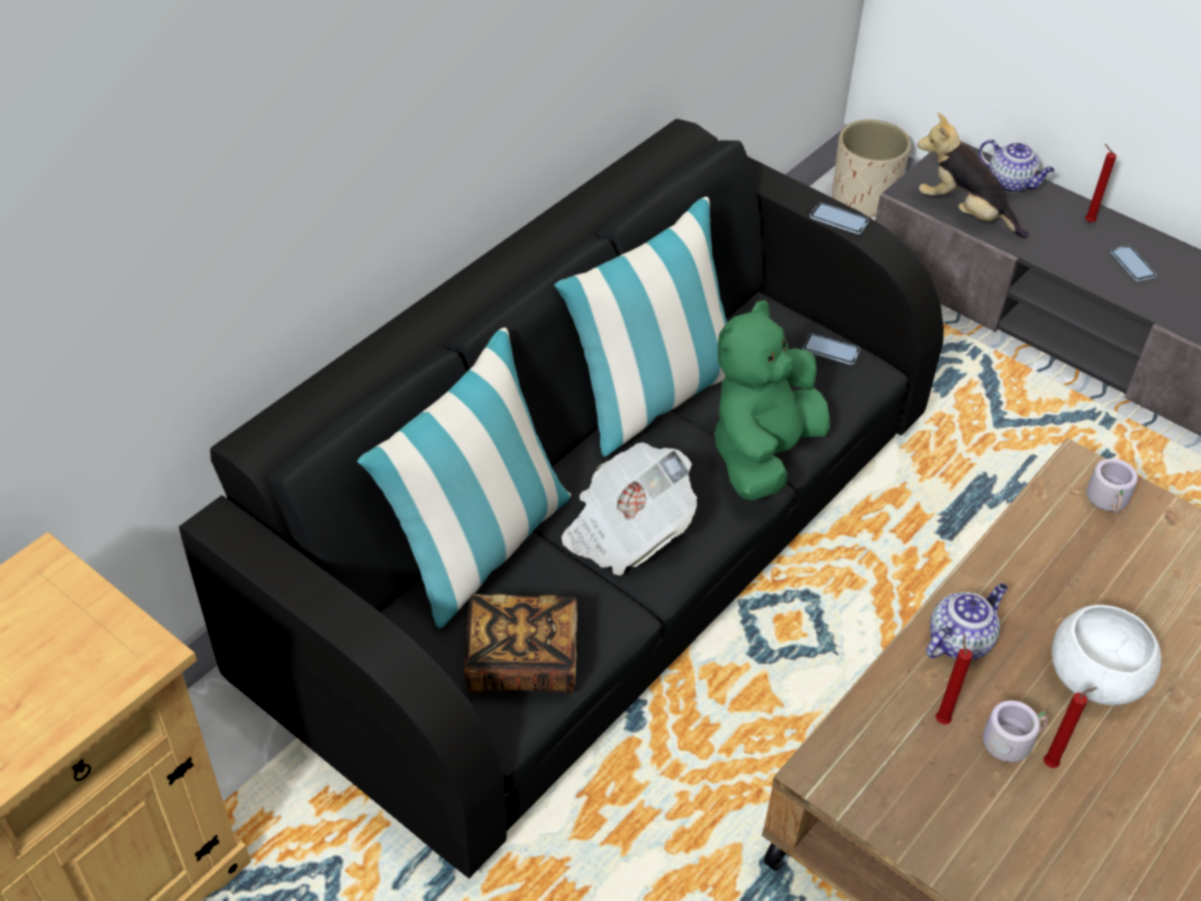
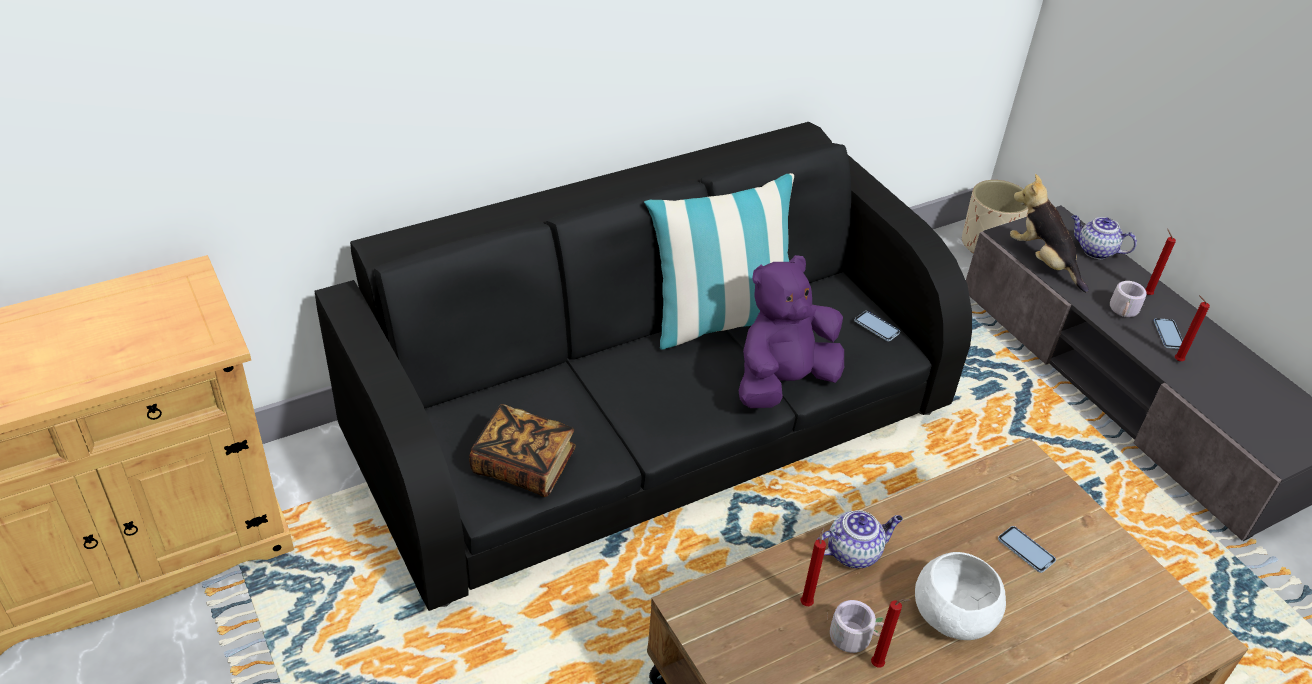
camera: 20 degrees right, 5 degrees down
(480, 548) = (537, 383): pillow -> none
(626, 531) = (648, 403): newspaper -> none
(762, 453) = (782, 382): green plush toy -> purple plush toy
(839, 220) = (906, 224): phone -> phone (1026, 550)
(1011, 183) = (1095, 250): teapot -> teapot turned 150 degrees clockwise
(1110, 502) = (1039, 493): grey mug -> grey mug (1125, 312)
(1154, 293) = (1176, 360): none -> red candle

